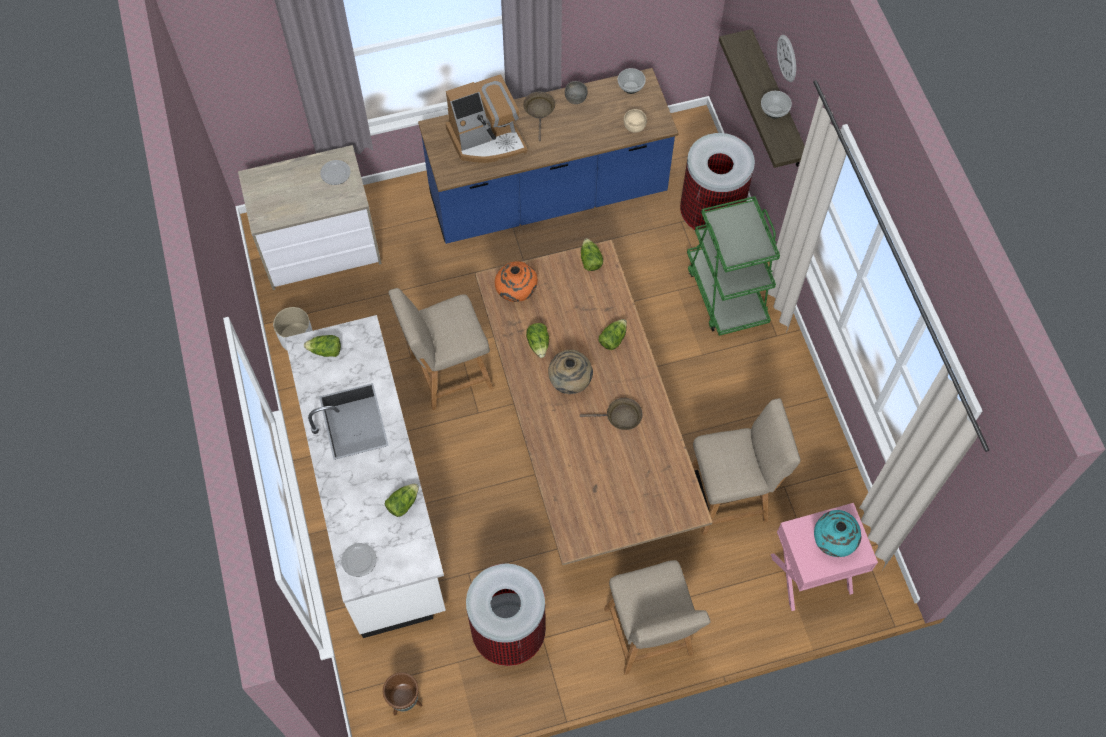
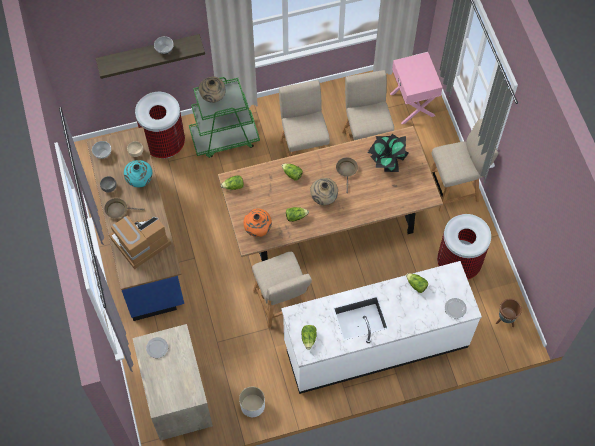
camera: 90 degrees left, 0 degrees up
(487, 139) = (140, 243): coffee machine -> coffee machine turned 105 degrees counterclockwise
(643, 477) = (386, 160): none -> potted plant
(706, 403) = (303, 152): none -> beige chair
(743, 225) = (213, 97): none -> beige vase
(787, 58) = (143, 27): wall clock -> none
(832, 542) = (418, 71): turquoise vase -> turquoise vase (140, 181)

